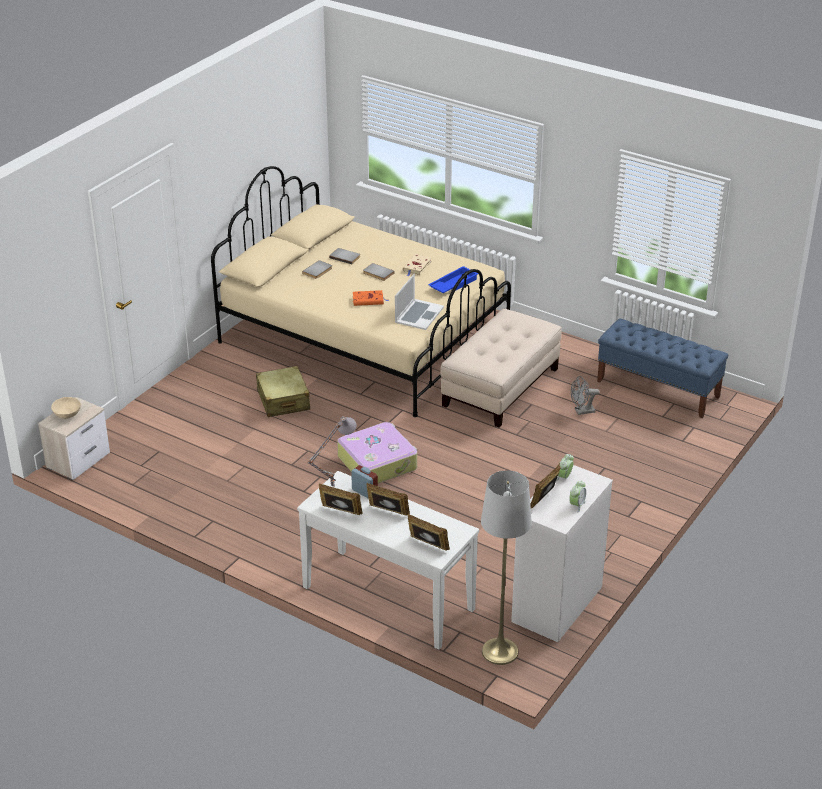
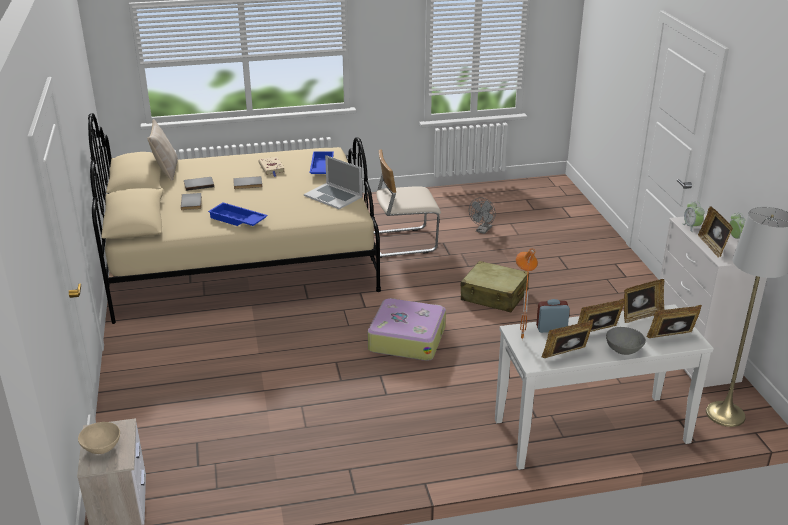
camera: 45 degrees left, 5 degrees down
(283, 400) = (250, 336): beige suitcase -> beige suitcase (494, 296)
(324, 301) = (237, 220): none -> blue tray
(332, 486) = (520, 339): grey table lamp -> orange table lamp
(342, 233) = (166, 170): none -> beige pillow
(369, 300) = (275, 204): orange book -> none
(381, 532) = (623, 350): none -> grey bowl
(419, 314) = (333, 196): laptop -> laptop turned 150 degrees clockwise
(438, 520) = (641, 316): none -> picture frame
(500, 387) = (403, 242): beige ottoman -> beige chair
(658, 389) = (502, 196): blue bench -> none

